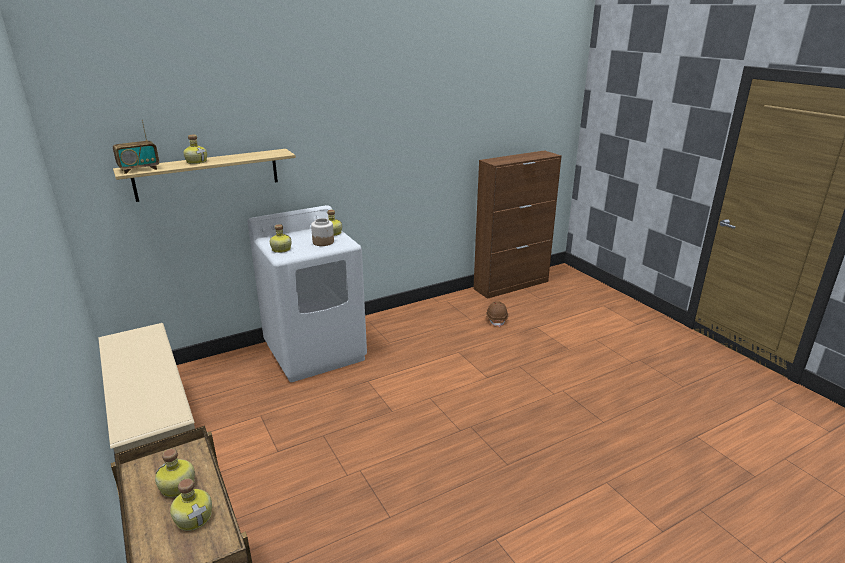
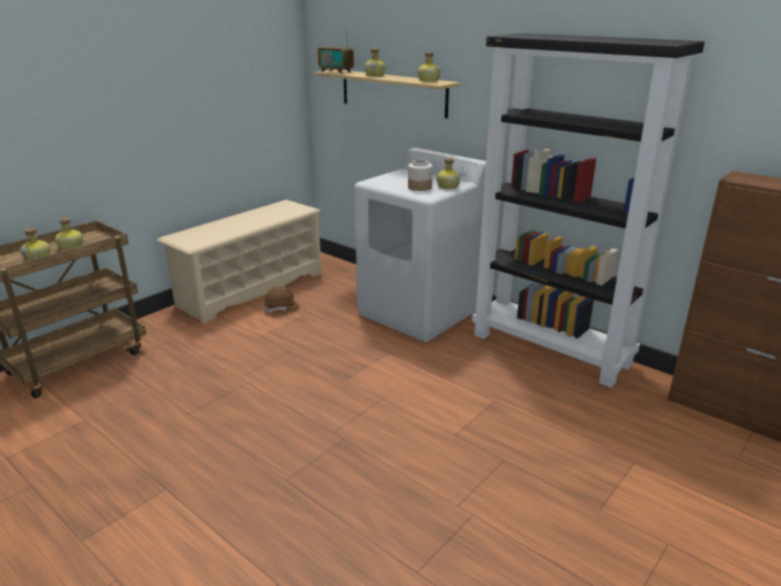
camera: 70 degrees right, 0 degrees up
(280, 249) = (385, 178): bottle -> bottle (428, 81)
(413, 314) = (551, 349): none -> black bookcase
(496, 319) = (614, 418): brown hard hat -> brown hard hat (282, 308)

